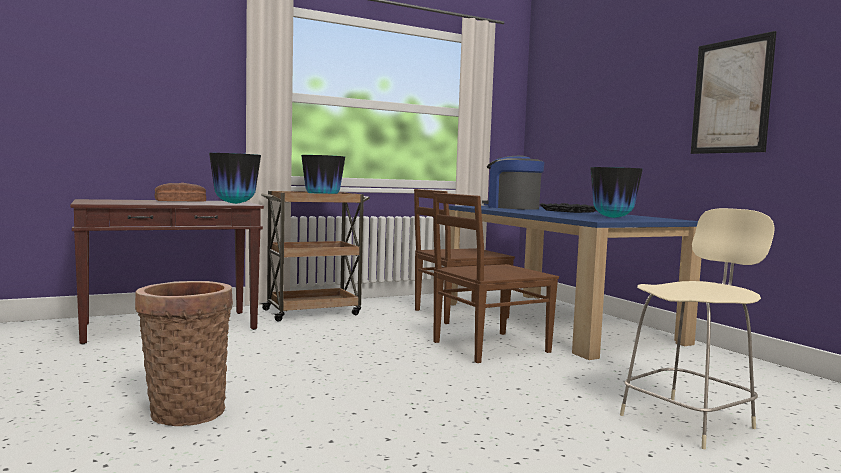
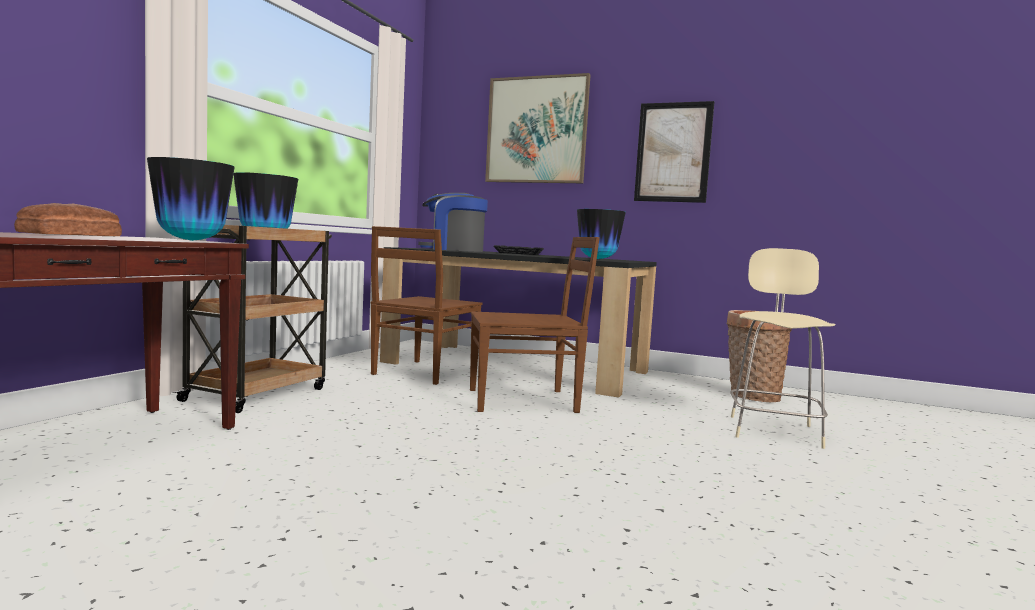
camera: 40 degrees left, 0 degrees up
(185, 410) = (403, 554): basket -> basket (751, 396)
(488, 347) = (525, 401): brown chair -> brown chair turned 120 degrees counterclockwise
(554, 321) = (517, 367): blue dining table -> black dining table
(608, 87) = (536, 130): none -> picture

